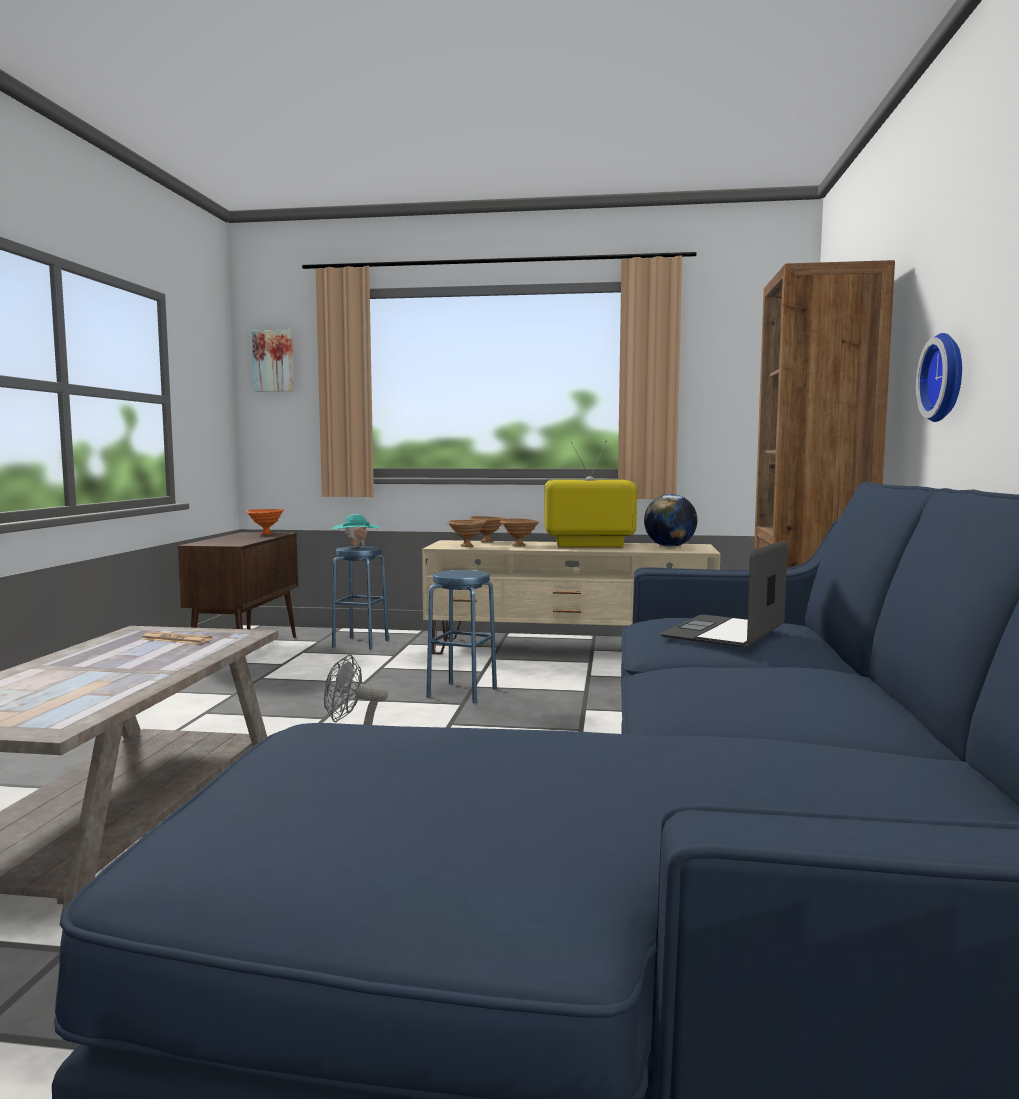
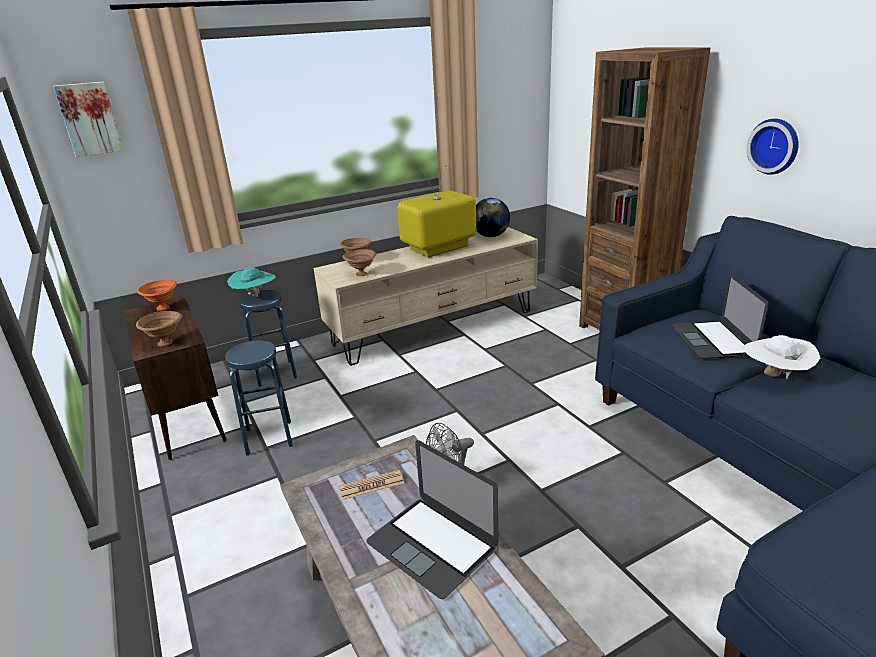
camera: 35 degrees left, 20 degrees up
(125, 669) = (432, 545): none -> laptop
(462, 692) = (439, 399): blue stool -> blue stool (269, 437)
(519, 545) = (394, 261): brown bowl -> brown bowl (166, 343)
(723, 663) = (774, 375): none -> white hat

